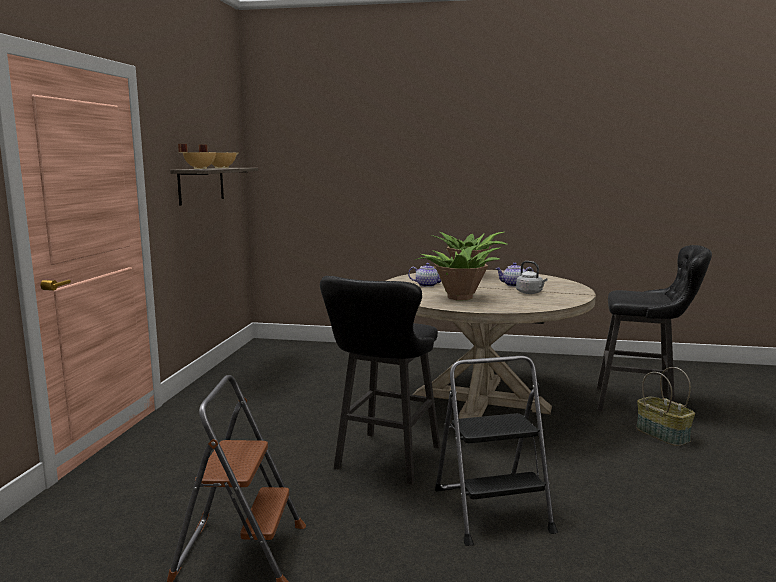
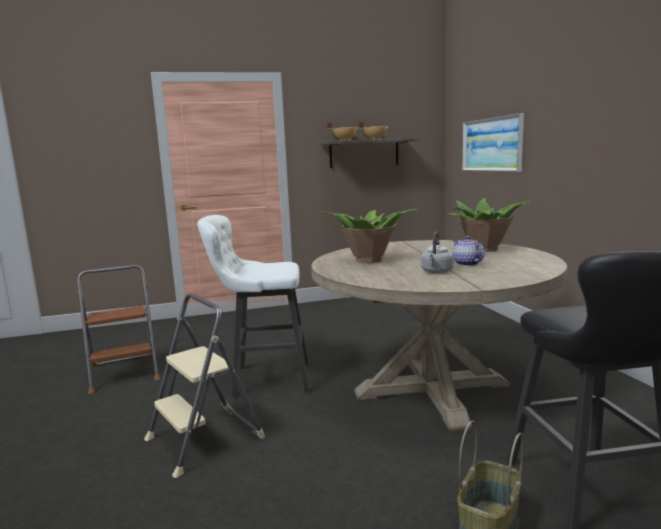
camera: 65 degrees right, 0 degrees up
(339, 179) = (491, 144): none -> picture
(383, 463) = (261, 379): black stool -> white stool
(427, 285) = (405, 249): teapot -> none
(490, 507) = (209, 437): black step ladder -> beige step ladder

